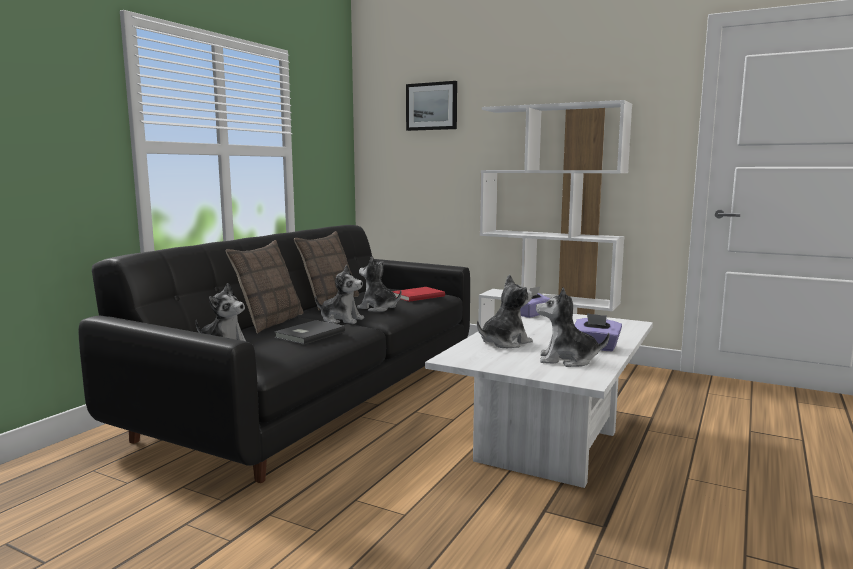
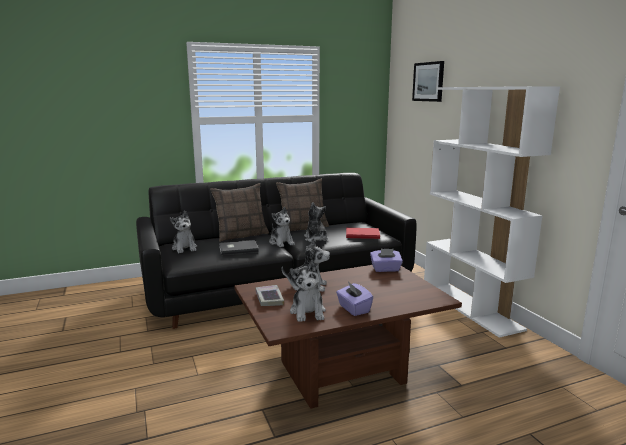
camera: 40 degrees right, 5 degrees up
(500, 361) = (269, 299): none -> book
(547, 446) = (341, 372): white coffee table -> brown coffee table
(567, 360) = (308, 312): plush toy -> plush toy turned 150 degrees counterclockwise

